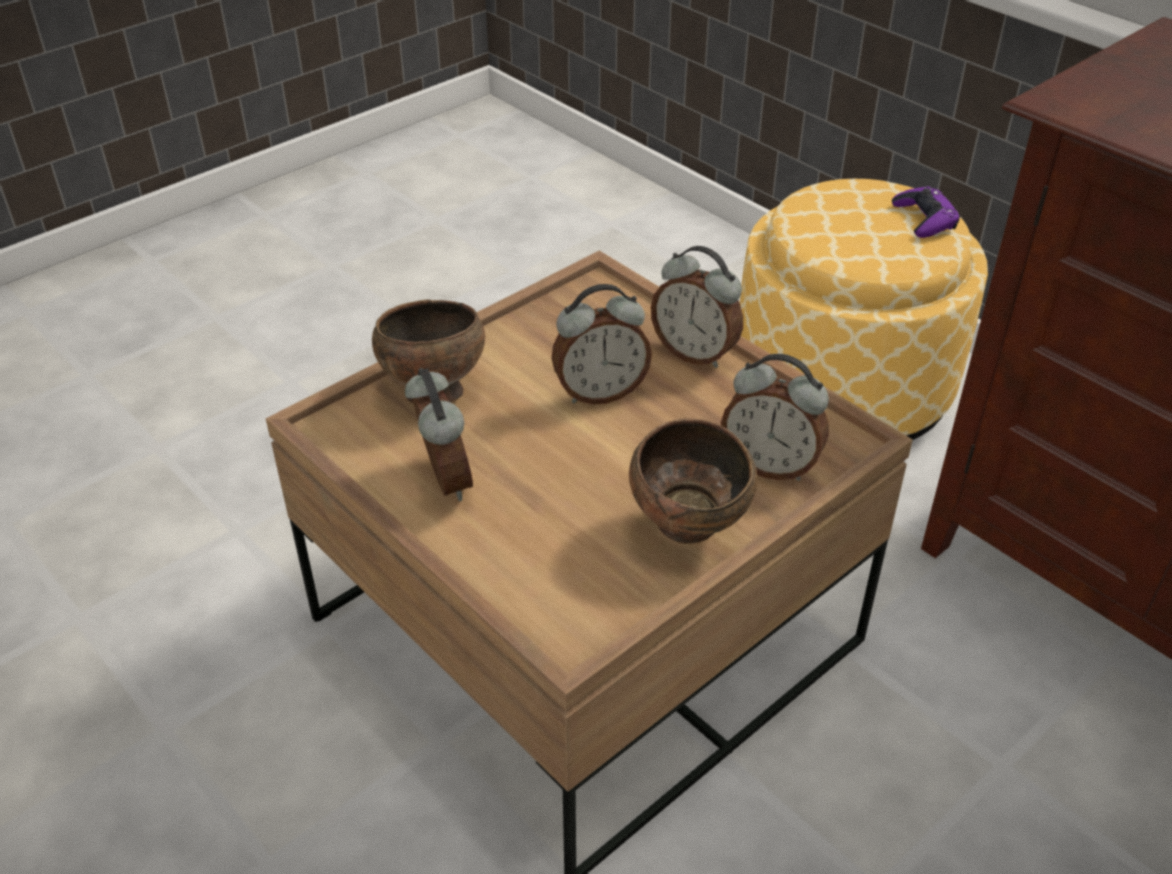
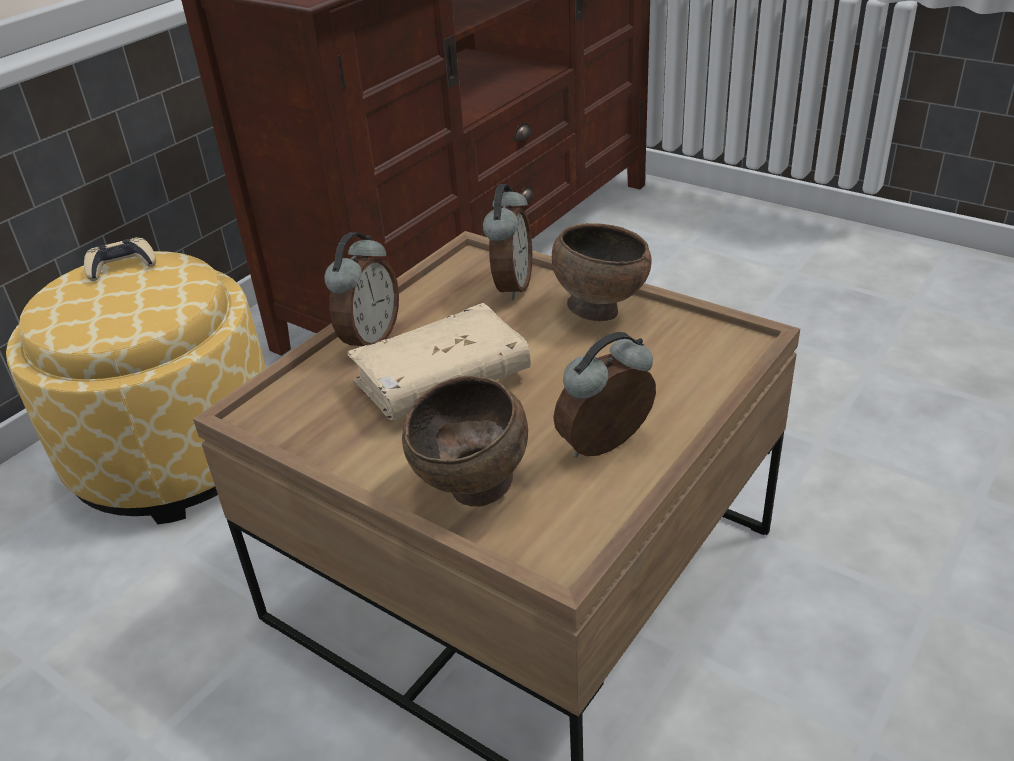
camera: 100 degrees left, 5 degrees down
(600, 392) = (442, 381): alarm clock -> beige book
(924, 219) = (121, 266): purple game controller -> beige game controller

